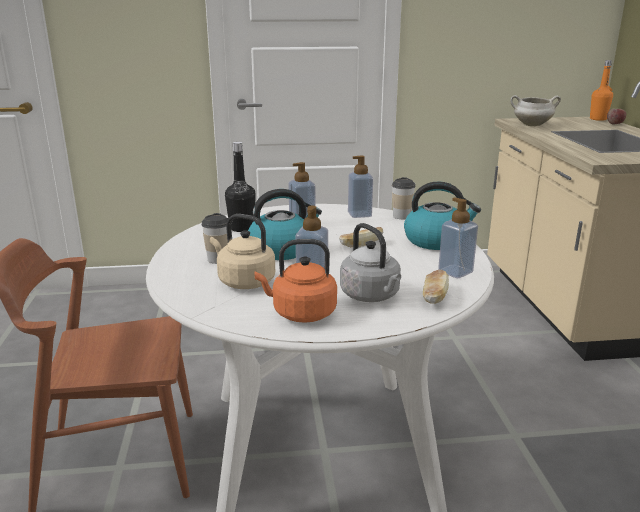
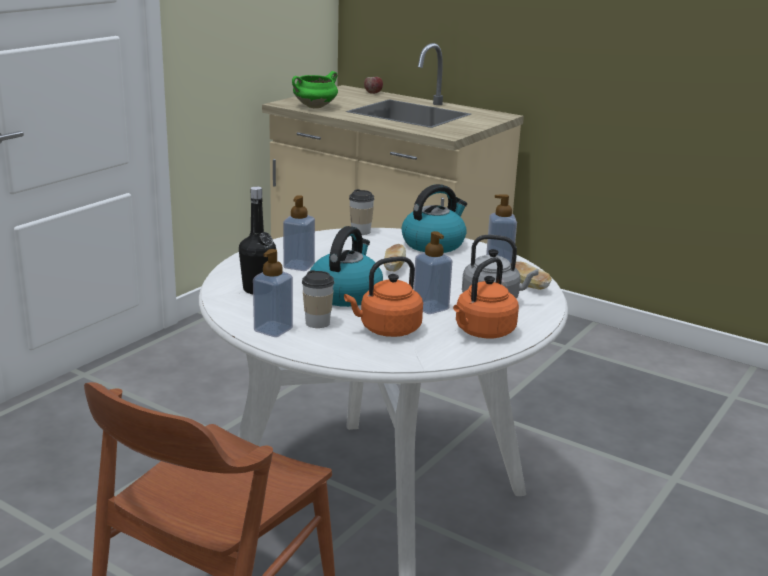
camera: 50 degrees left, 0 degrees up
(244, 281) = (387, 330): beige kettle -> orange kettle
(359, 214) = (324, 241): soap dispenser -> soap dispenser (273, 330)
(531, 125) = (315, 107): white cooking pot -> green cooking pot
(598, 119) = (348, 89): orange bottle -> none

